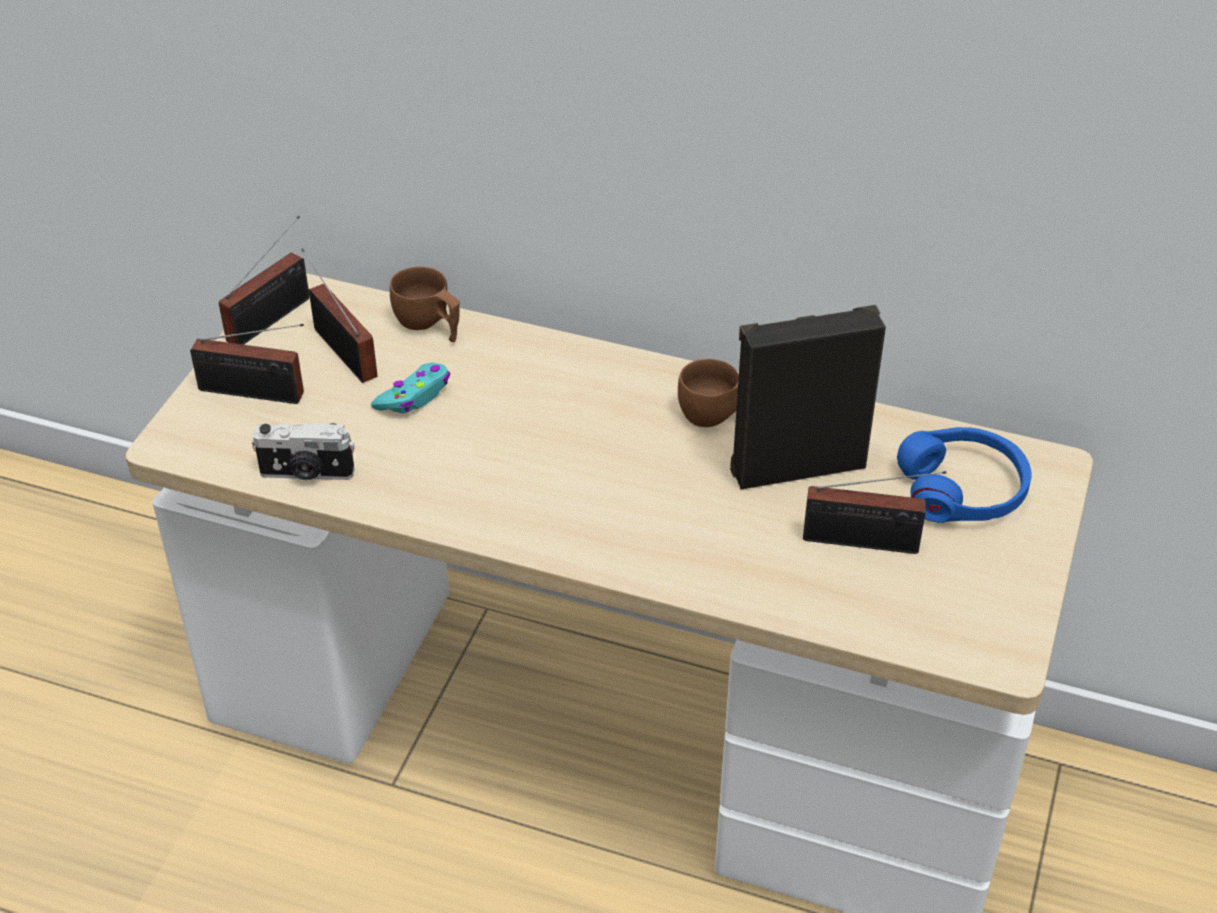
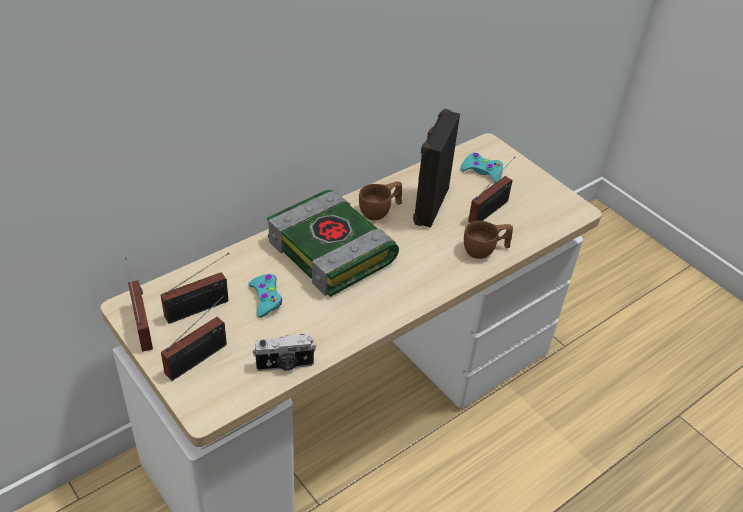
camera: 60 degrees left, 0 degrees up
(307, 474) = (285, 365): camera -> camera turned 45 degrees clockwise
(343, 349) = (200, 308): radio -> radio turned 150 degrees clockwise
(429, 326) = (217, 269): brown cup -> brown cup (485, 250)
(574, 413) = (333, 251): none -> book
(962, 489) = (482, 171): blue headphones -> turquoise game controller

